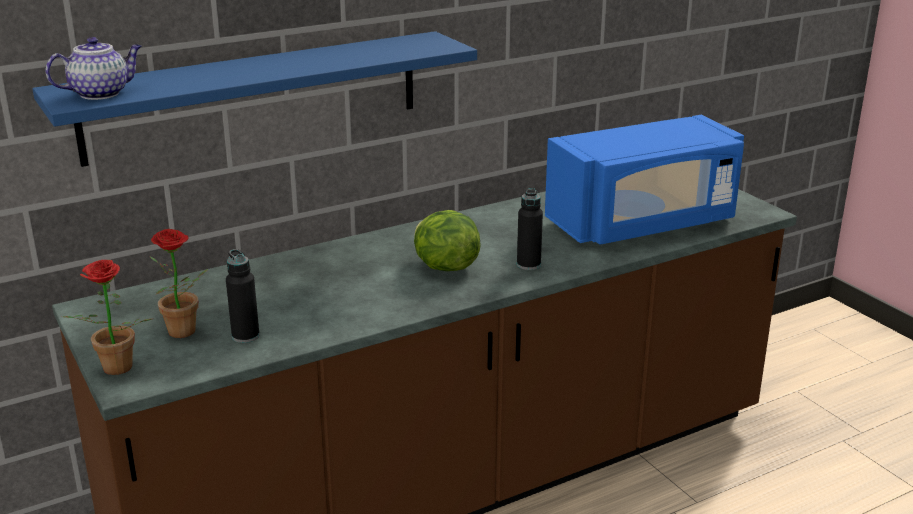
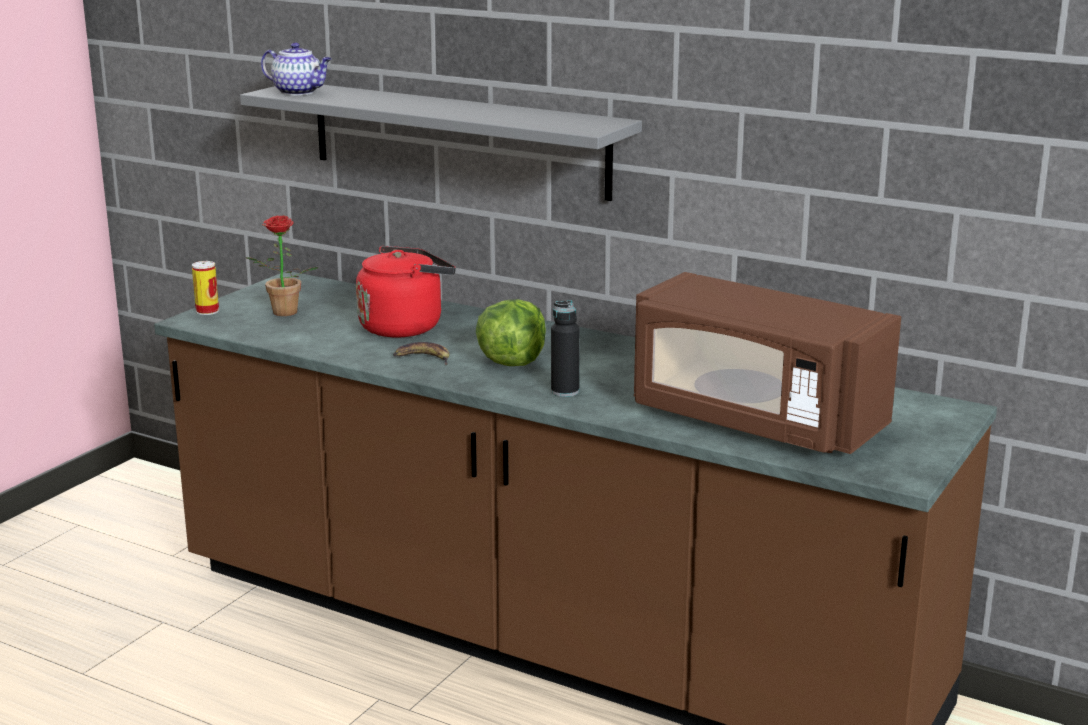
camera: 60 degrees right, 5 degrees down
(113, 370) = (207, 311): potted plant -> can
(245, 336) = (298, 331): black bottle -> none
(255, 96) = (457, 139): blue shelf -> grey shelf
(304, 287) = (405, 327): none -> red kettle
(391, 298) = (423, 358): none -> banana
(643, 223) = (755, 421): blue microwave -> brown microwave

